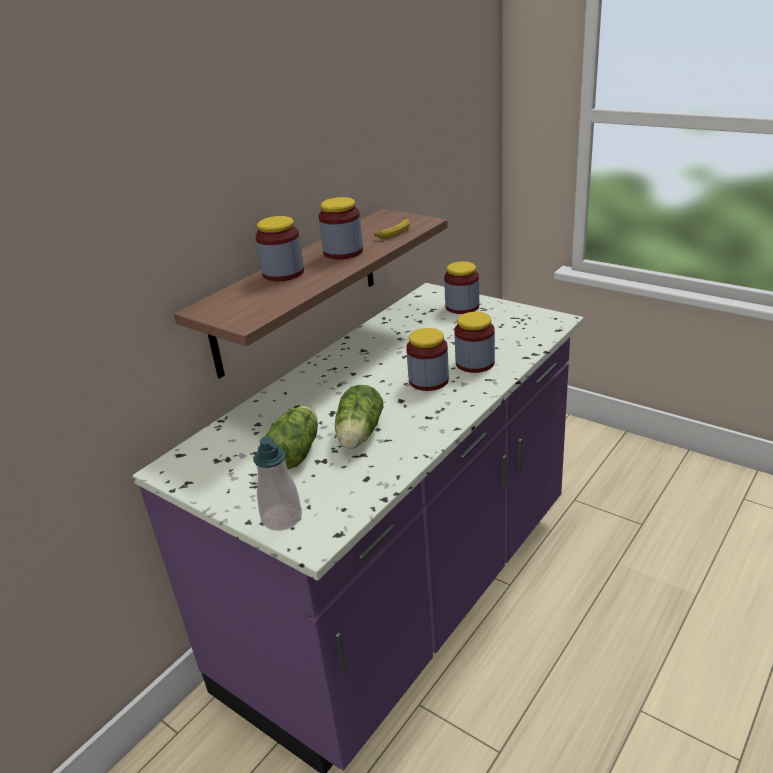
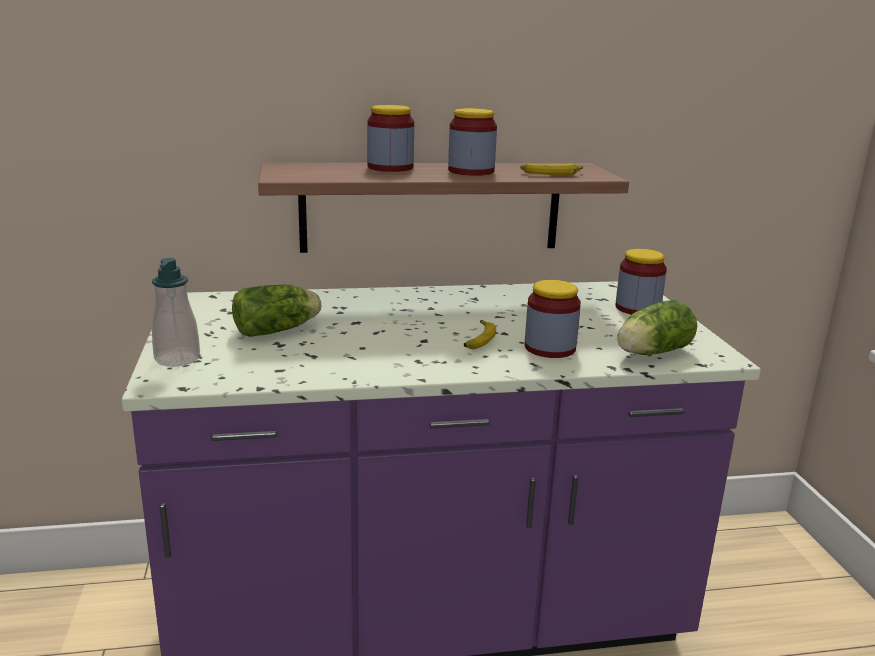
camera: 40 degrees right, 10 degrees down
(358, 436) = (339, 344): lettuce -> lettuce (650, 353)
(428, 380) = (478, 340): jar -> banana

